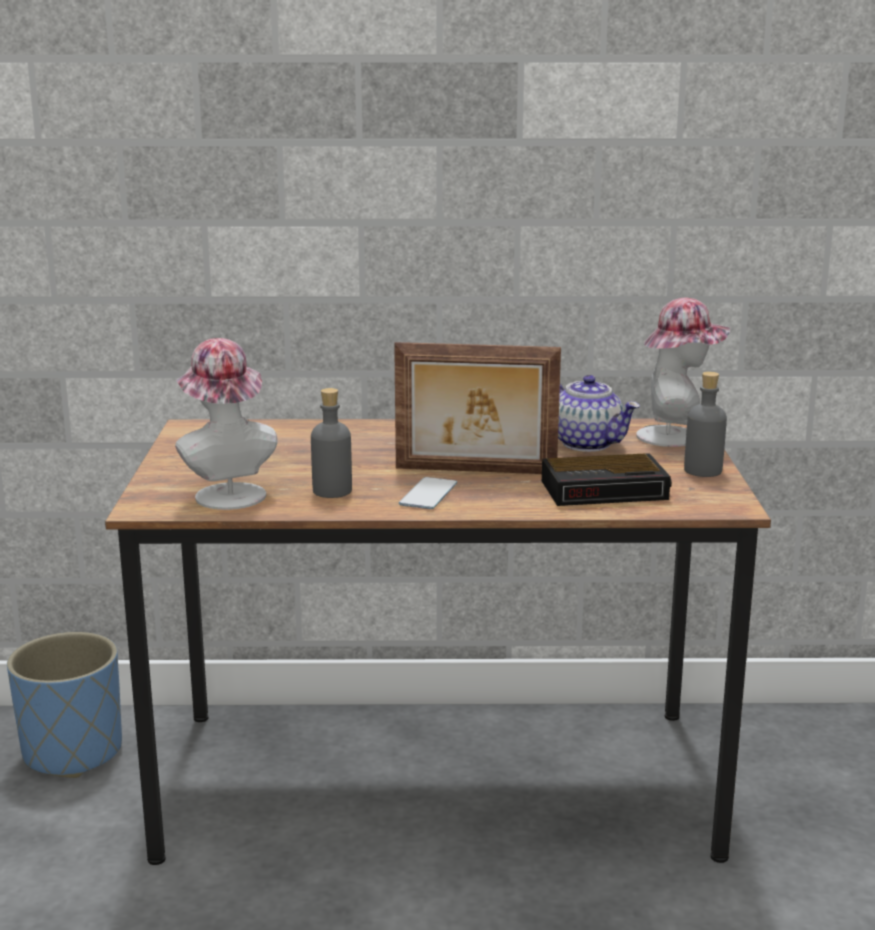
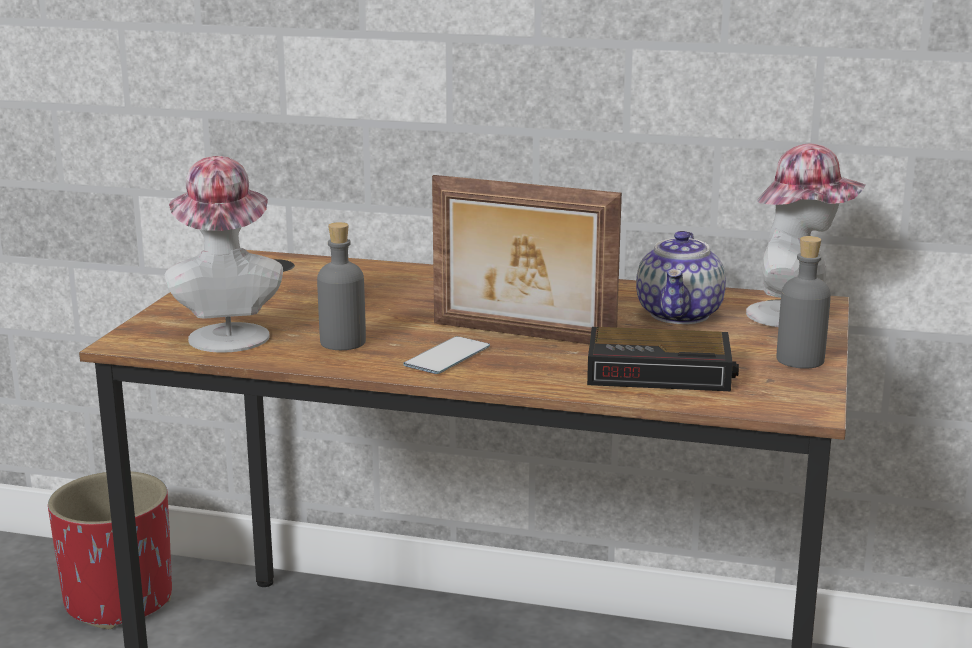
camera: 15 degrees right, 0 degrees up
(73, 752) = (119, 601): blue planter -> red planter
(588, 443) = (680, 315): teapot -> teapot turned 45 degrees clockwise

